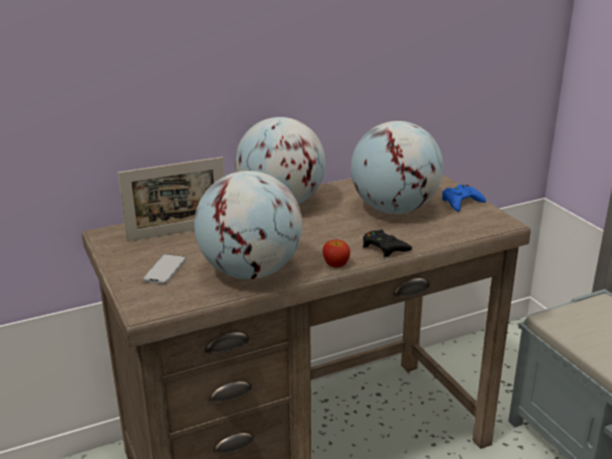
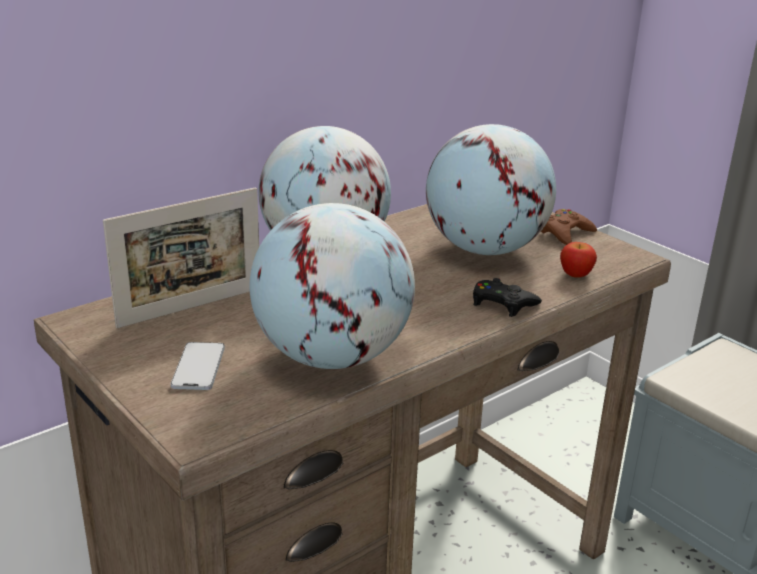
camera: 15 degrees left, 0 degrees up
(336, 265) = (450, 334): apple -> apple (575, 274)
(461, 202) = (565, 233): blue game controller -> brown game controller

